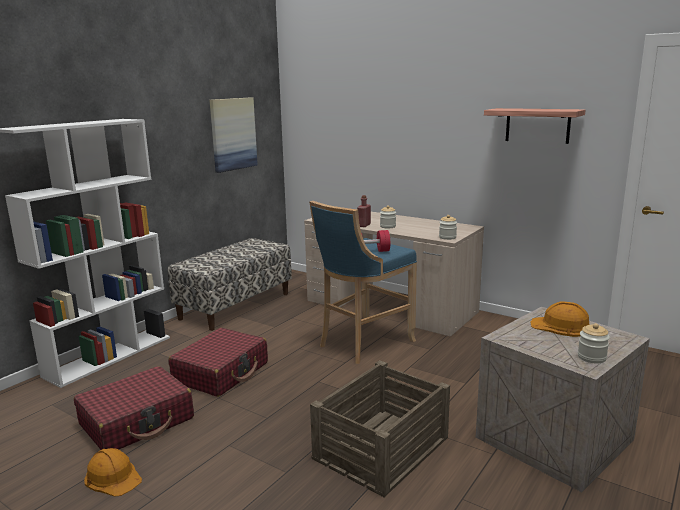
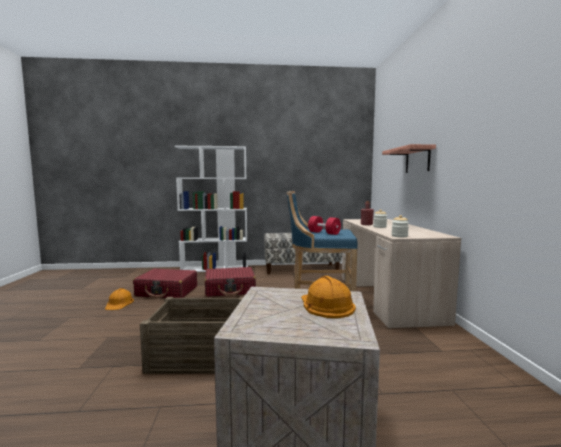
camera: 50 degrees right, 10 degrees down
(233, 134) = (326, 164): picture -> none
(537, 125) = (509, 128): shelf -> shelf (417, 160)
(591, 357) = (267, 327): jar -> none

